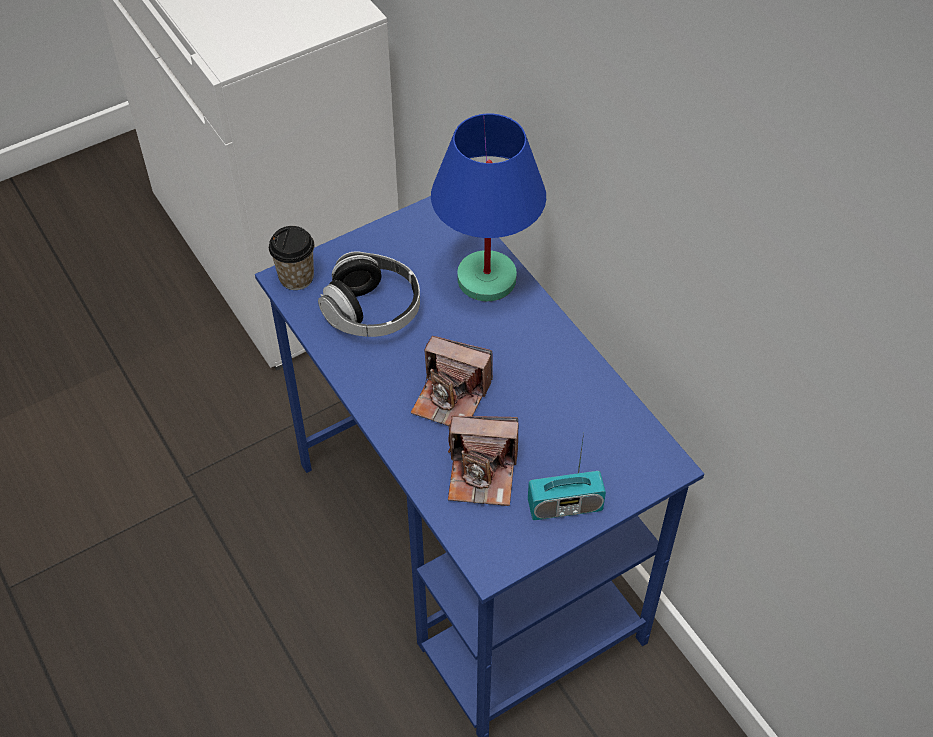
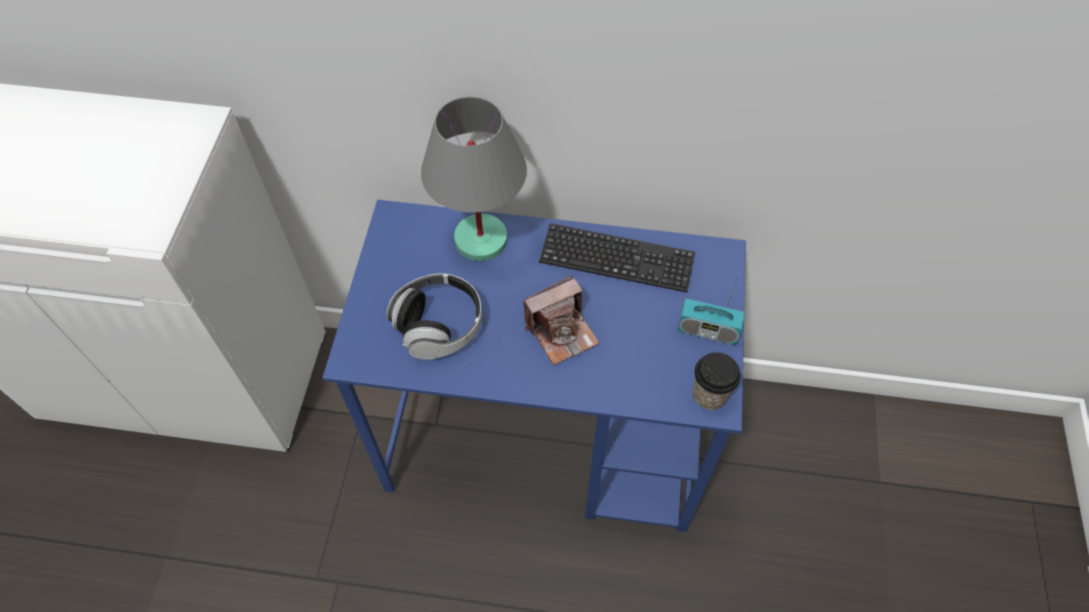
camera: 50 degrees left, 5 degrees up
(296, 277) = (356, 352): cup -> cup (709, 395)
(482, 473) = (641, 358): camera -> none
(487, 280) = (482, 240): blue table lamp -> grey table lamp
(565, 506) = (708, 330): radio -> radio turned 75 degrees clockwise
(569, 387) = (616, 259): none -> keyboard

